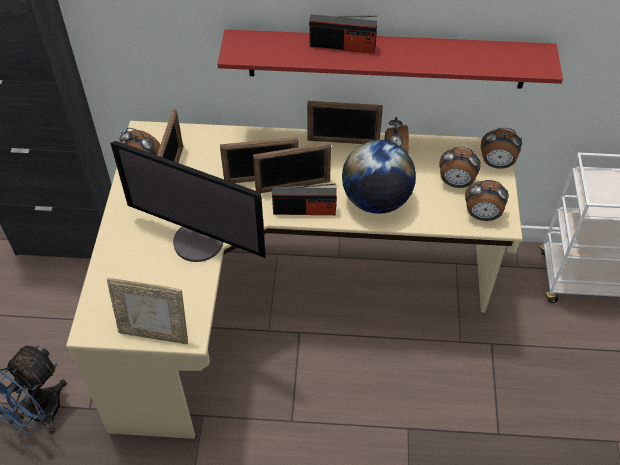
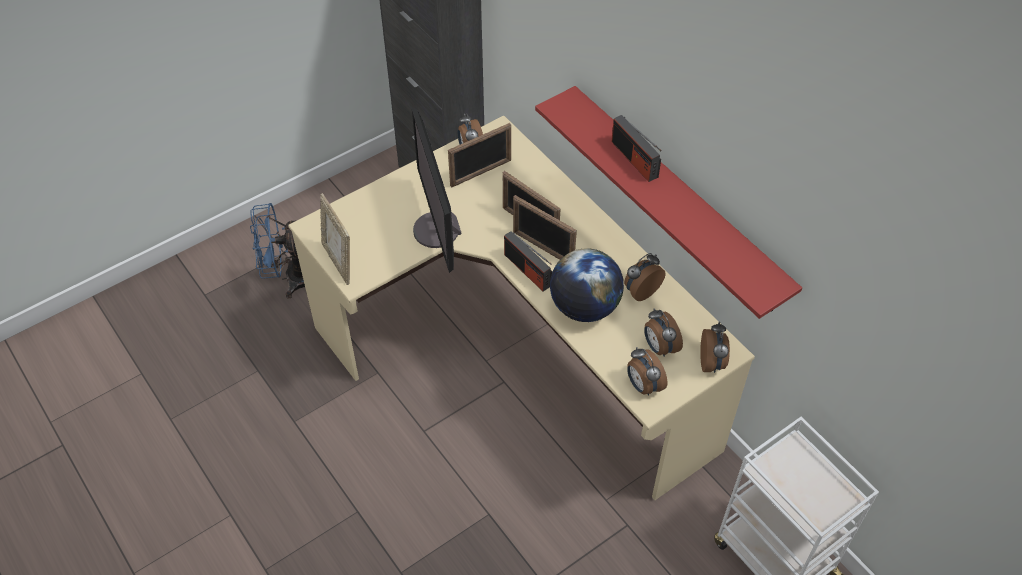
camera: 50 degrees right, 0 degrees up
(343, 142) = (622, 248): picture frame -> none
(496, 164) = (712, 363): alarm clock -> alarm clock turned 150 degrees counterclockwise

